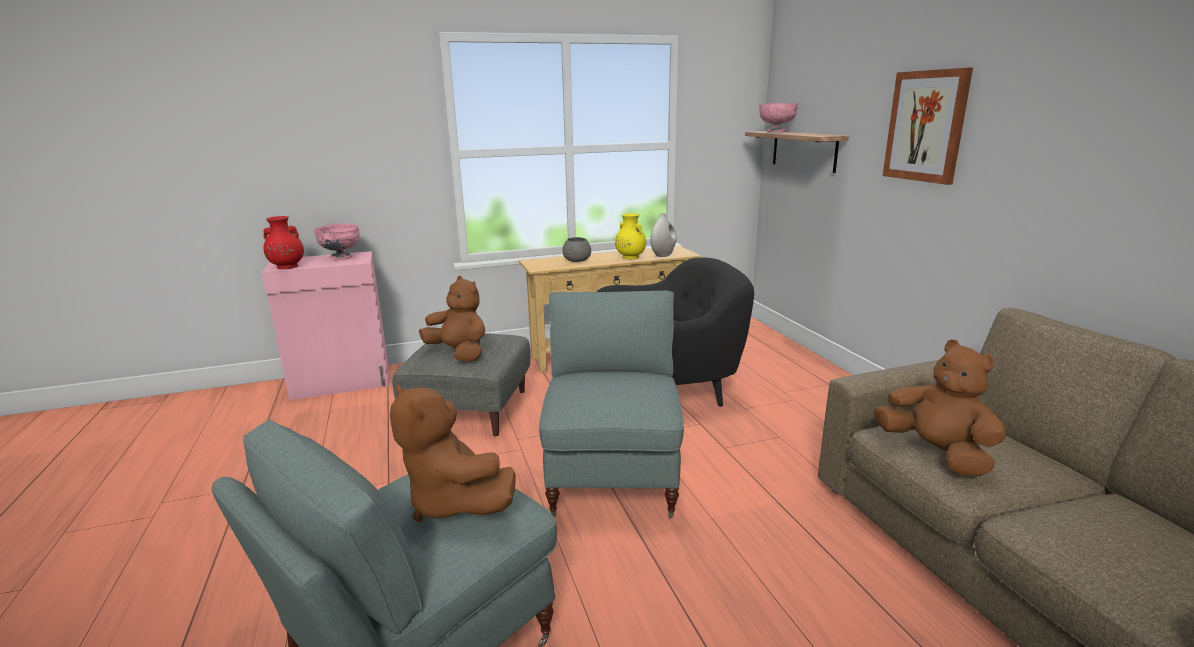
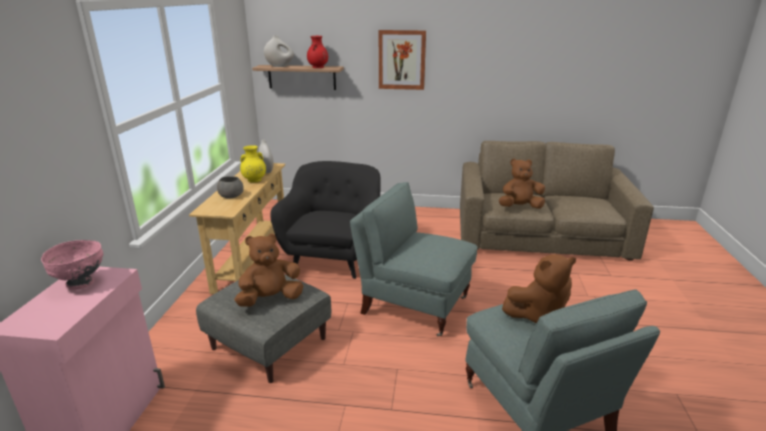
camera: 65 degrees left, 5 degrees up
(286, 267) = (60, 321): red vase -> red vase (318, 67)
(776, 132) = (280, 66): pink bowl -> white vase

